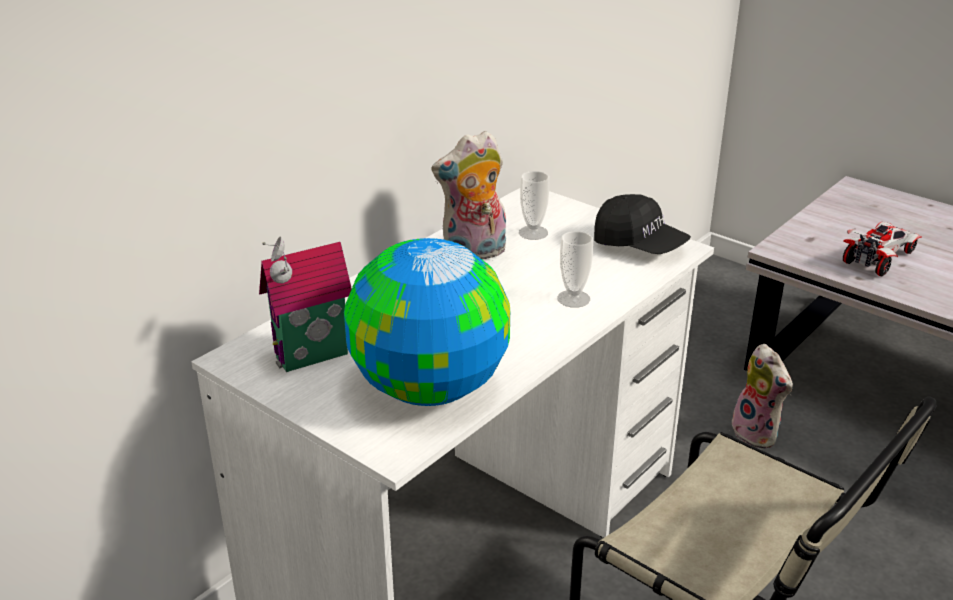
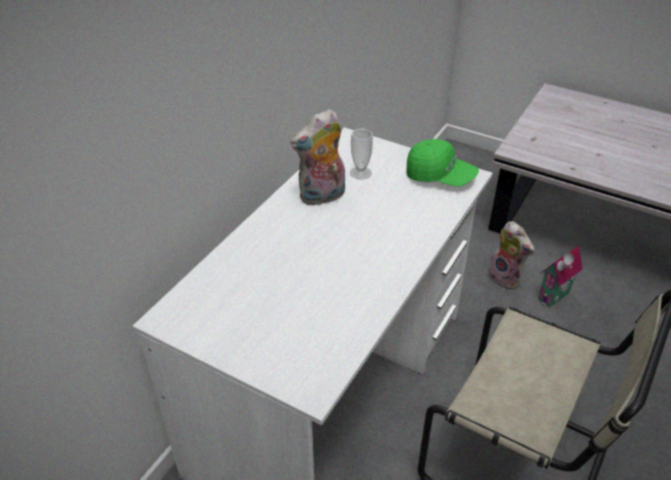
camera: 10 degrees left, 10 degrees up
(313, 358) = (227, 311): toy house -> toy house (555, 297)
(428, 388) = (322, 328): globe -> none
(573, 299) = (406, 231): cup -> none
(639, 245) = (440, 176): black cap -> green cap
(879, 258) = (582, 150): toy car -> none

